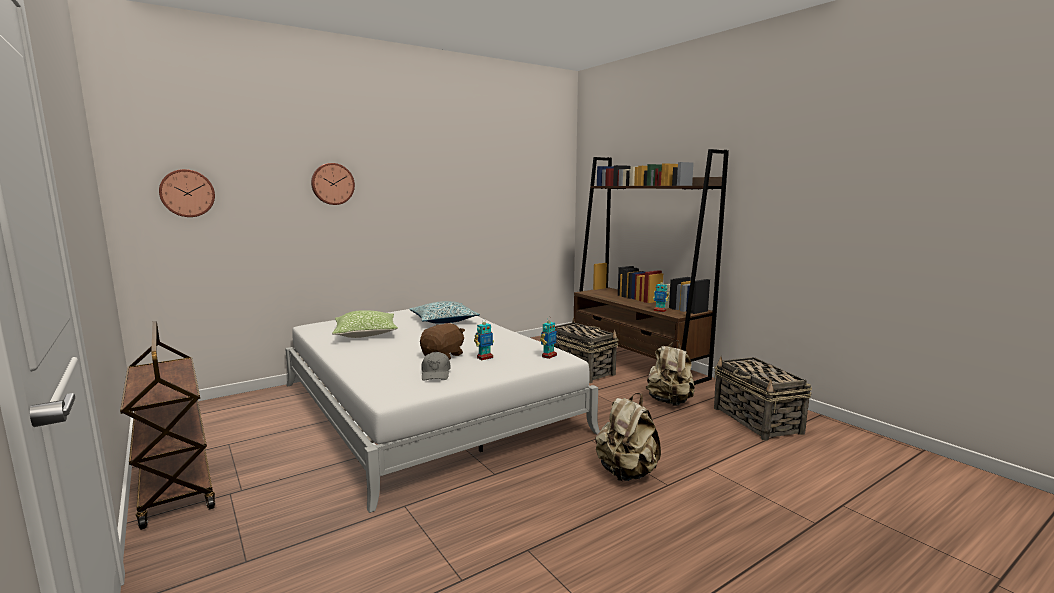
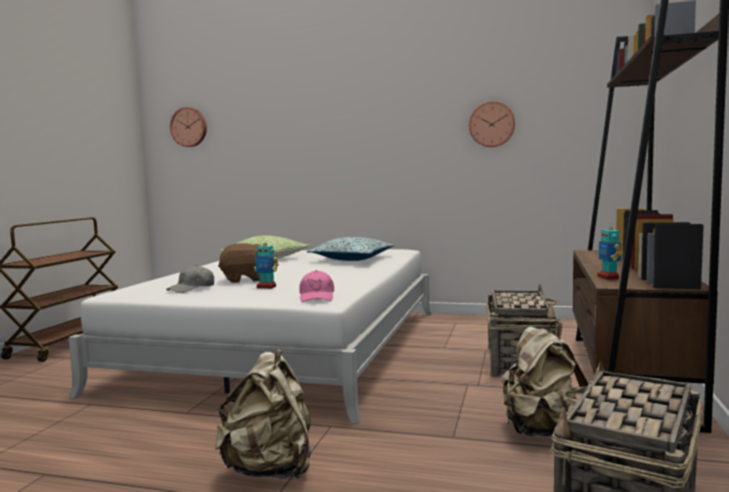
camera: 50 degrees right, 5 degrees down
(332, 184) = (299, 112): wall clock -> wall clock (491, 124)
(549, 356) = (317, 297): toy robot -> pink cap

